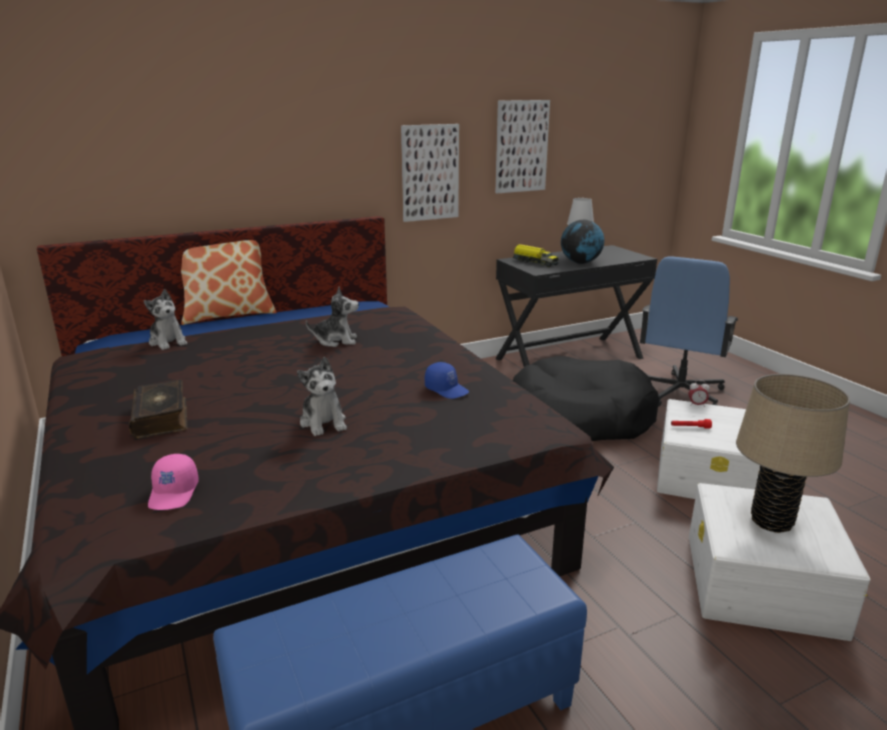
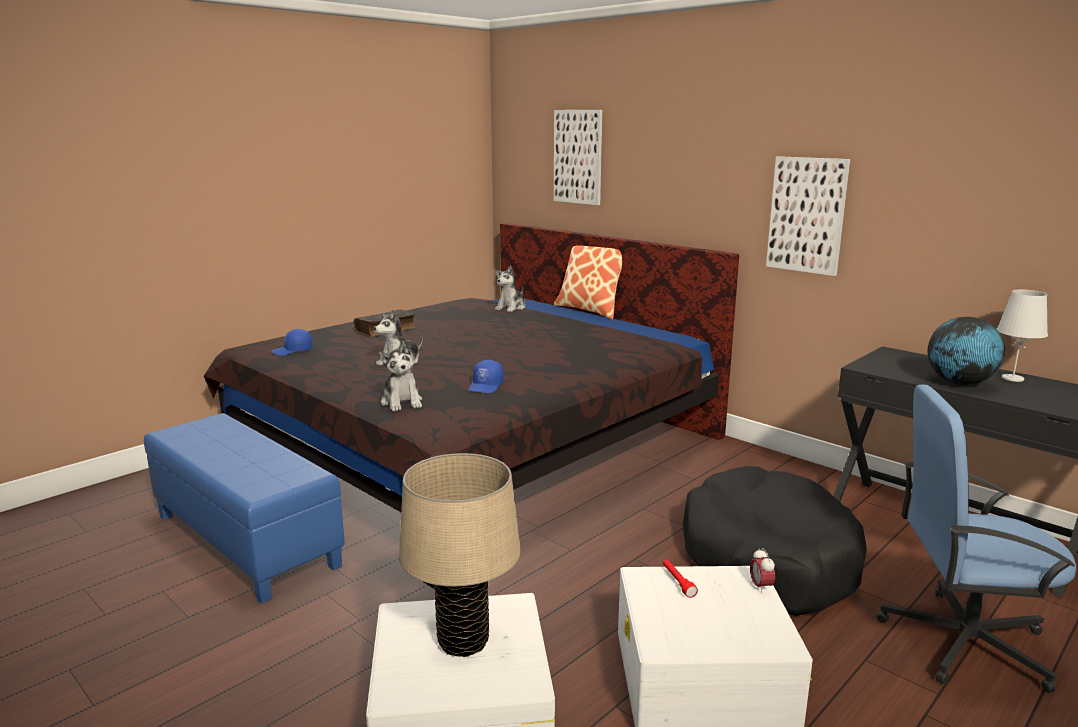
camera: 70 degrees right, 5 degrees down
(174, 493) = (292, 351): pink cap -> blue cap
(336, 341) = (561, 342): plush toy -> plush toy (402, 402)
(521, 146) = (950, 198): picture -> picture (578, 157)
(534, 262) = (905, 362): toy truck -> none

